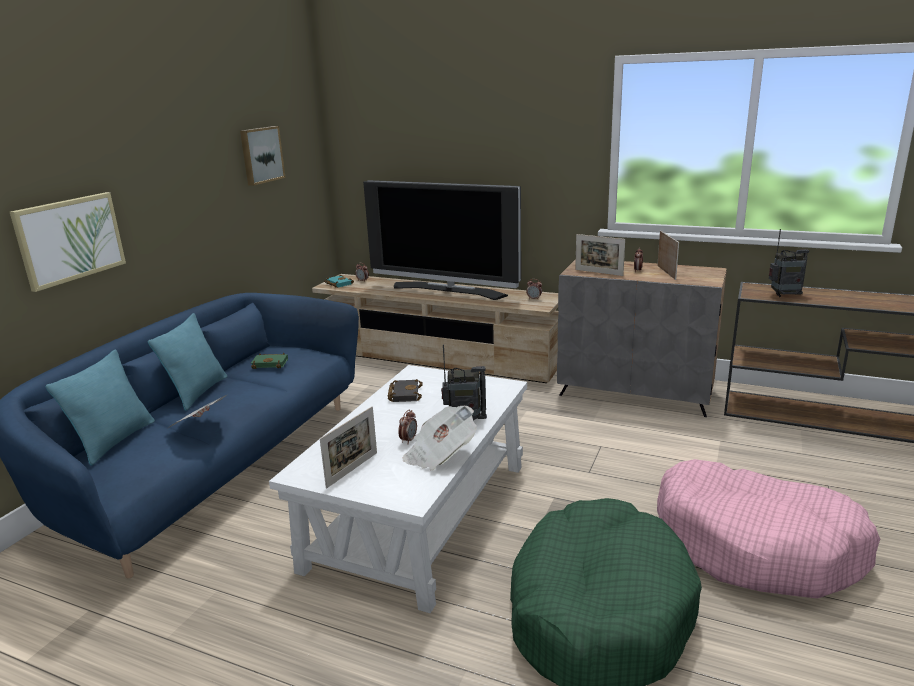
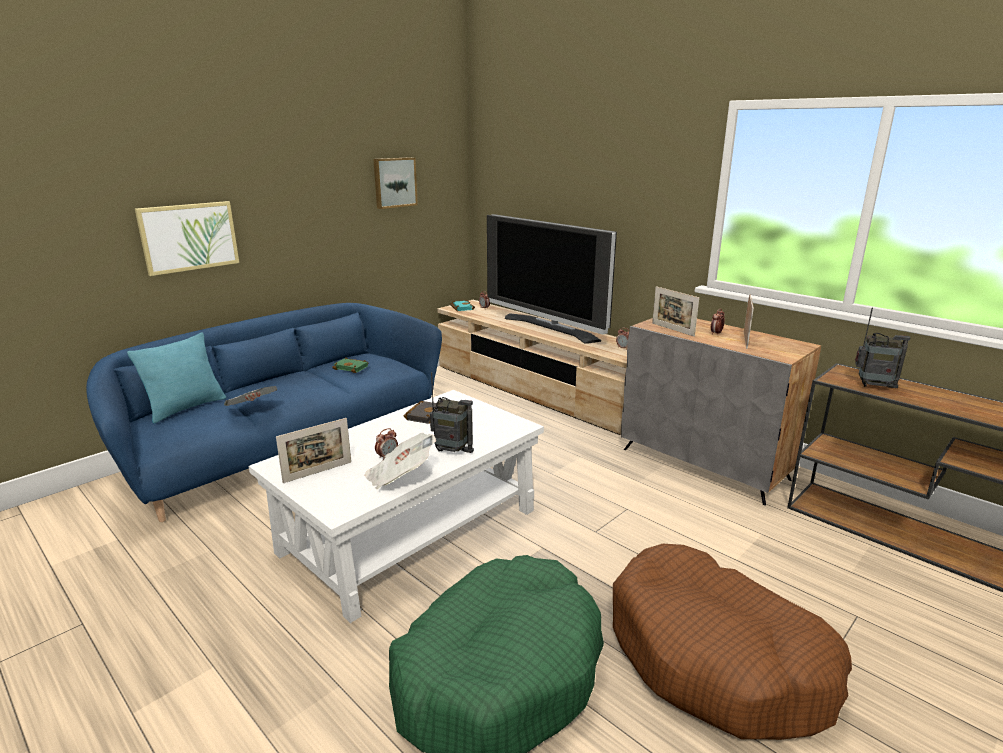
camera: 20 degrees right, 0 degrees up
(197, 392) = (277, 381): turquoise pillow -> none
(756, 546) = (717, 658): pink dog bed -> brown dog bed

